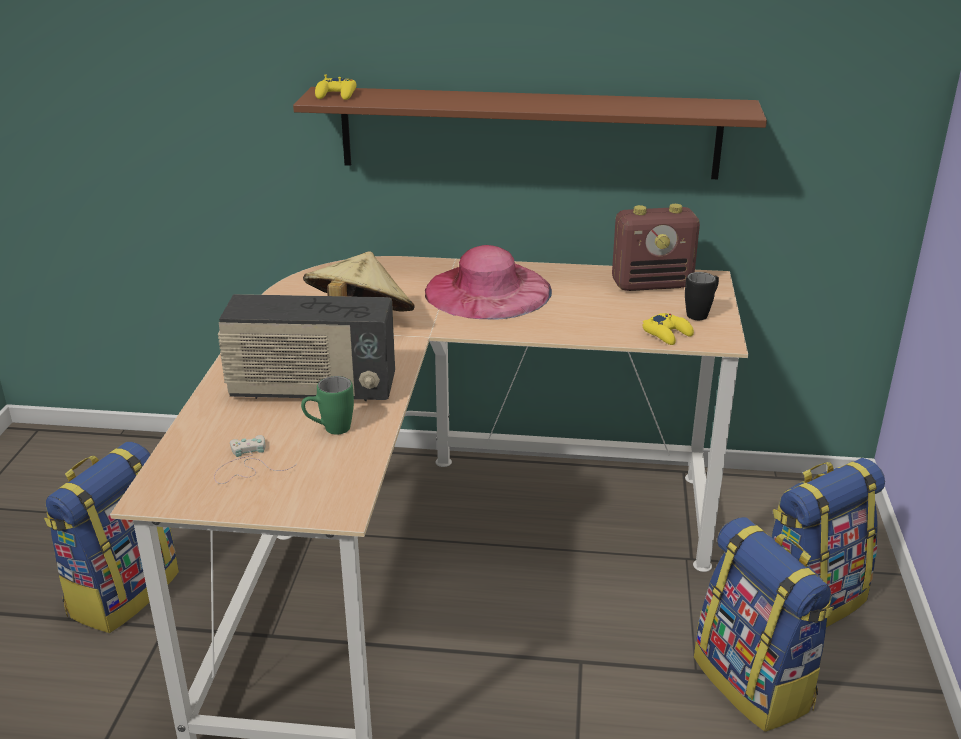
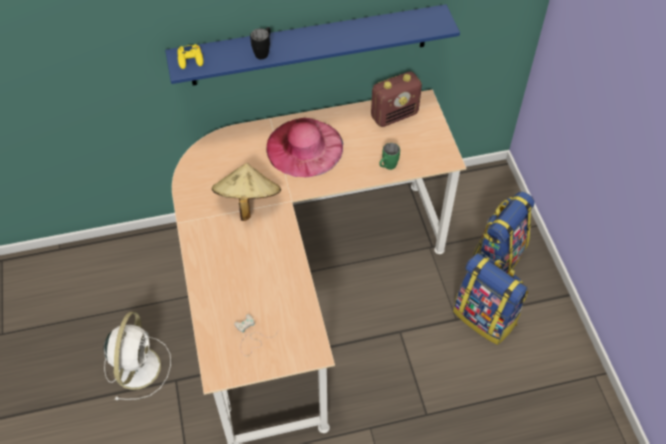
camera: 20 degrees left, 25 degrees up
(122, 592) = (137, 365): backpack -> white fan
(312, 390) = (252, 267): radio -> none
(329, 430) = (279, 297): green mug -> green mug (387, 167)
(529, 132) = (309, 45): brown shelf -> blue shelf
(667, 334) = (419, 161): yellow game controller -> none
(701, 313) = (430, 137): black mug -> black mug (263, 52)

